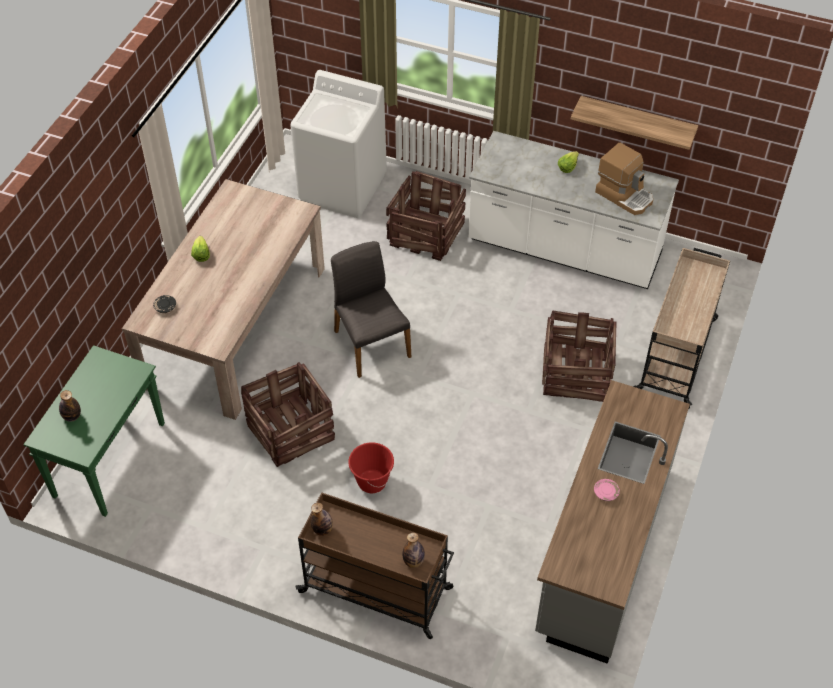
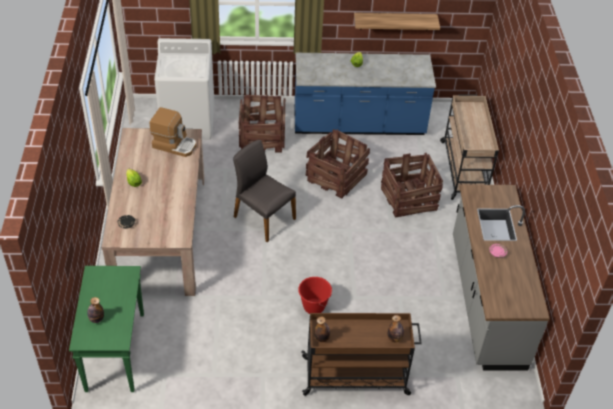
camera: 25 degrees left, 5 degrees down
(291, 431) = (239, 291): crate -> crate (336, 177)
(564, 249) = (358, 124): white counter -> blue counter
(624, 195) = (402, 72): coffee machine -> coffee machine (174, 145)

